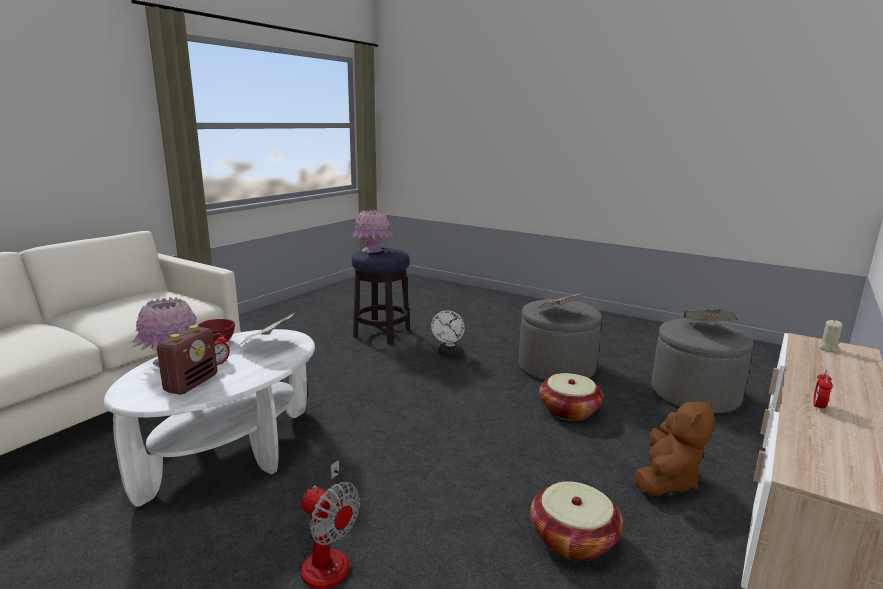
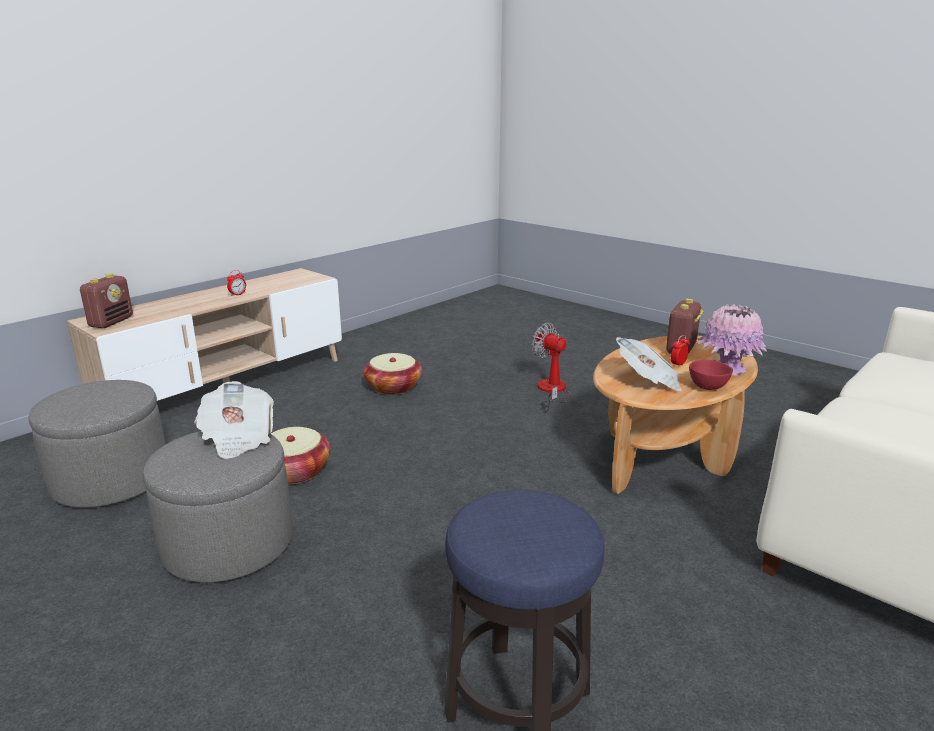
camera: 170 degrees left, 5 degrees up
(231, 453) = (665, 454): white coffee table -> brown coffee table
(372, 251) = (547, 531): pink vase -> none
(449, 354) = (387, 599): white fan -> none
(666, 481) = (287, 408): brown plush toy -> none
(706, 329) = (89, 399): newspaper -> none
(827, 348) = (111, 322): beige candle -> radio

